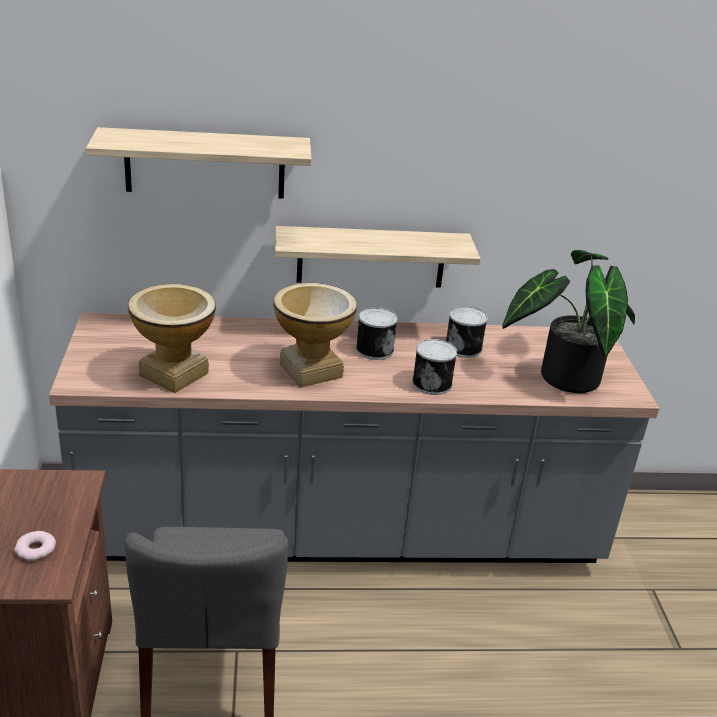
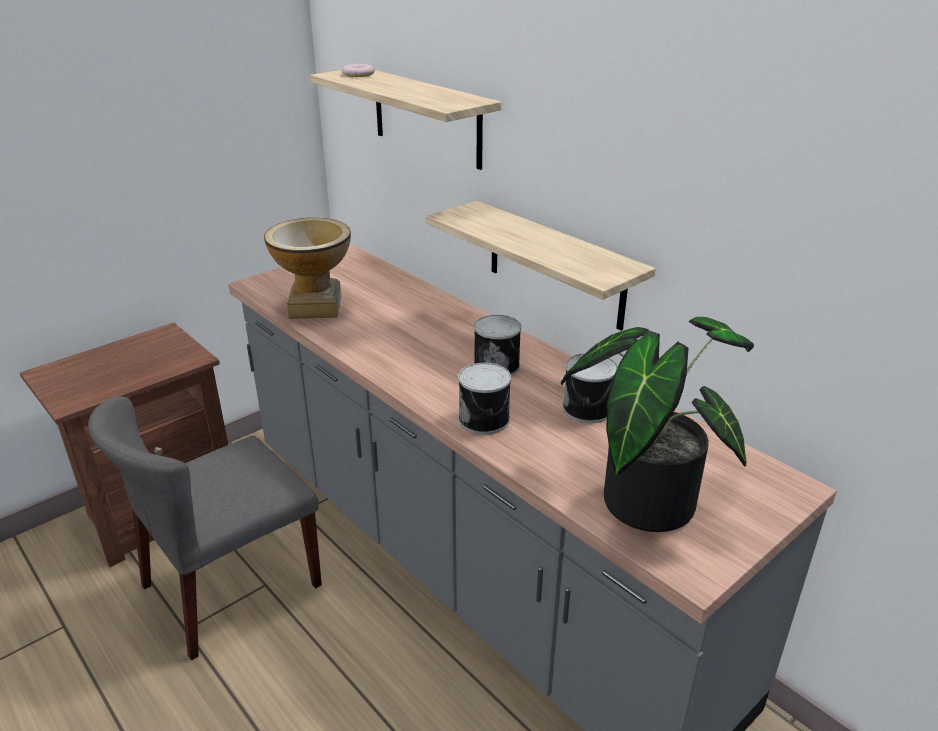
camera: 55 degrees right, 0 degrees up
(36, 549) = (100, 381): donut -> donut (358, 74)
(311, 370) = (409, 353): vase -> none

